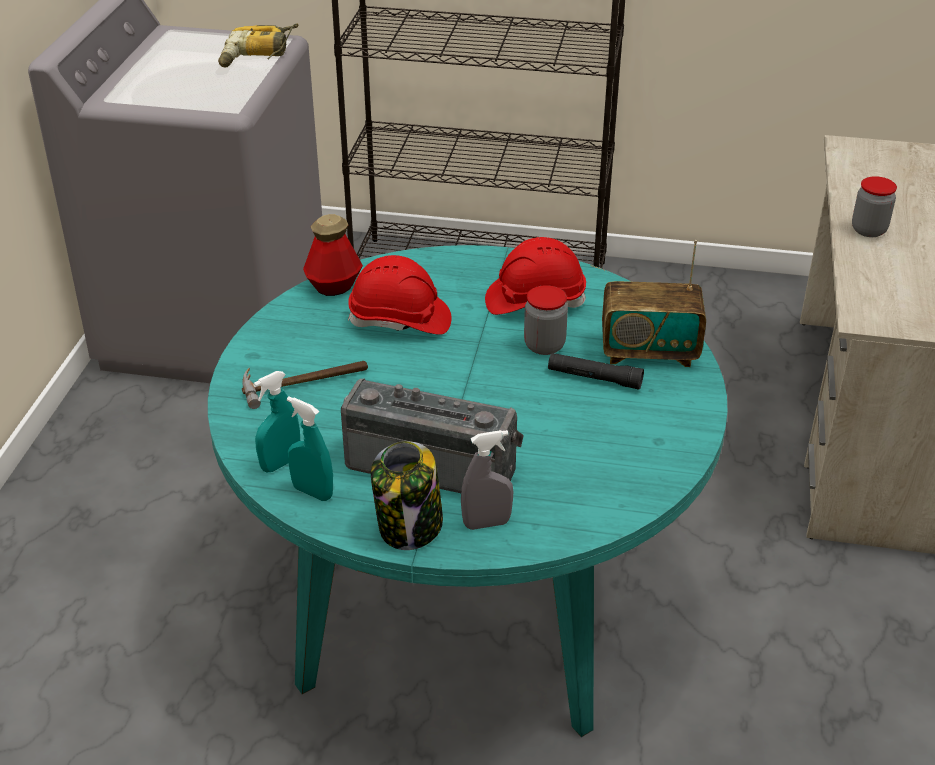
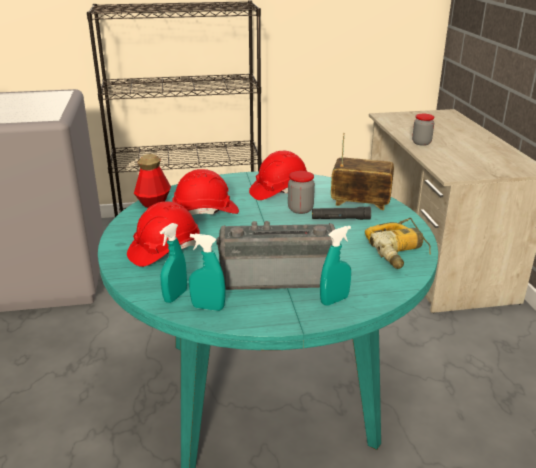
camera: 20 degrees left, 10 degrees down
(258, 55) = (56, 98): power drill -> power drill (400, 251)
(305, 381) = (164, 250): hammer -> red hard hat
(410, 527) = (287, 313): jar -> none
(486, 523) = (334, 300): grey spray bottle -> turquoise spray bottle
(649, 352) = (360, 203): radio -> radio turned 150 degrees counterclockwise

